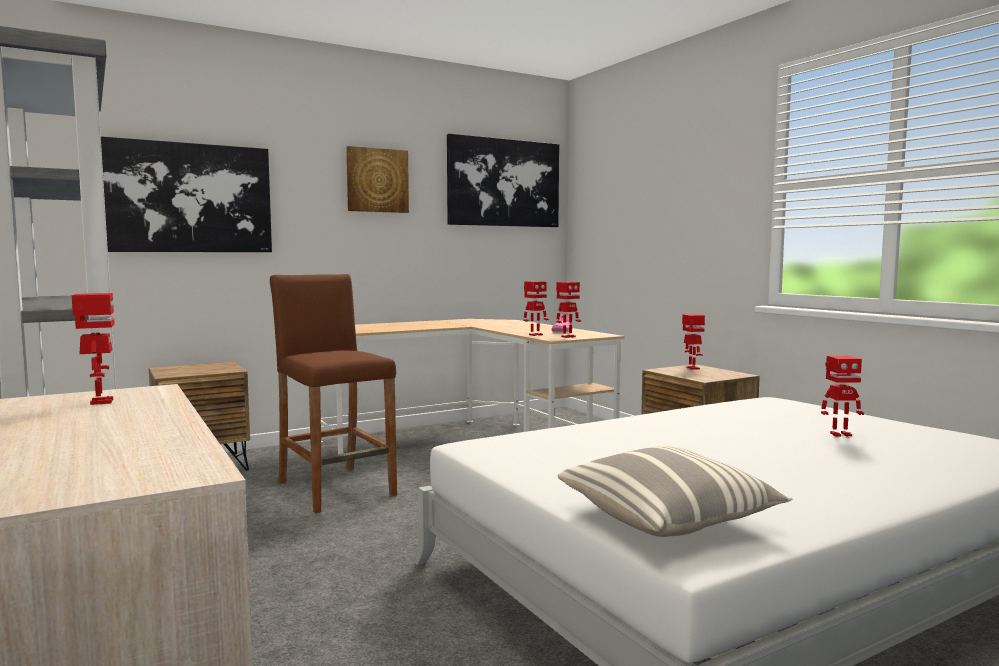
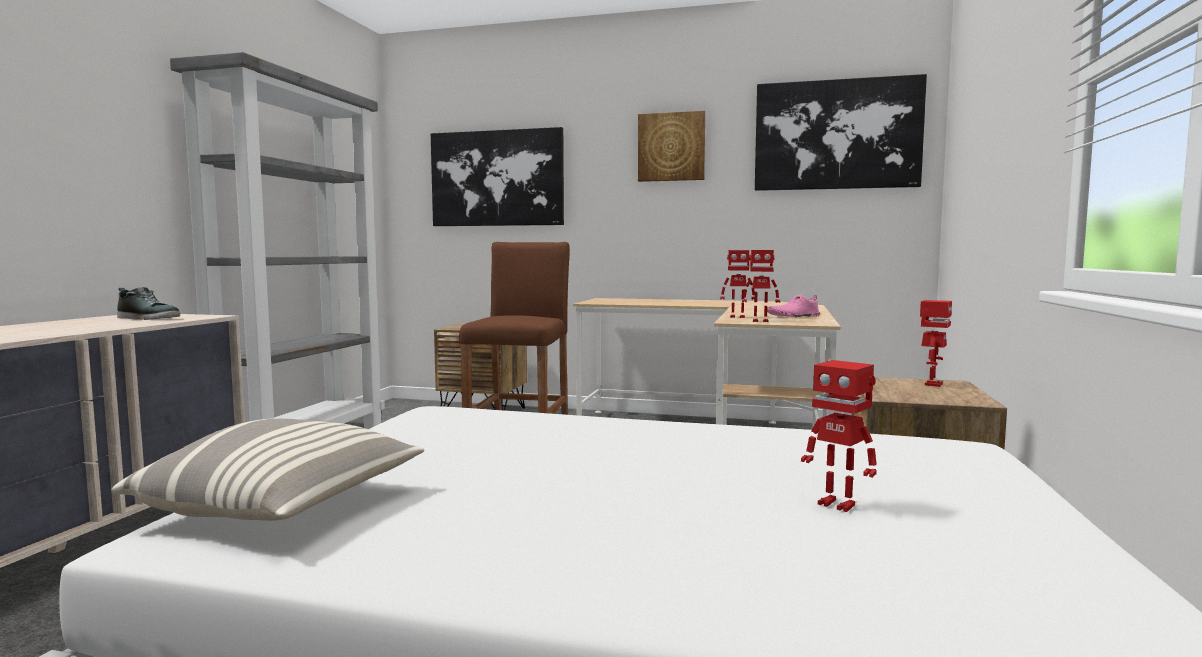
camera: 45 degrees right, 0 degrees up
(100, 402) = (149, 318): toy robot -> shoe

